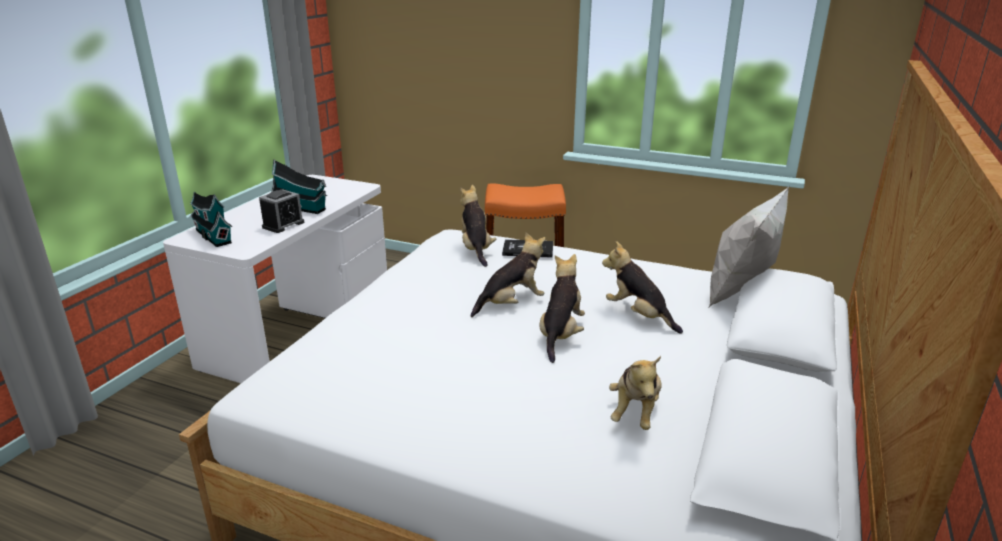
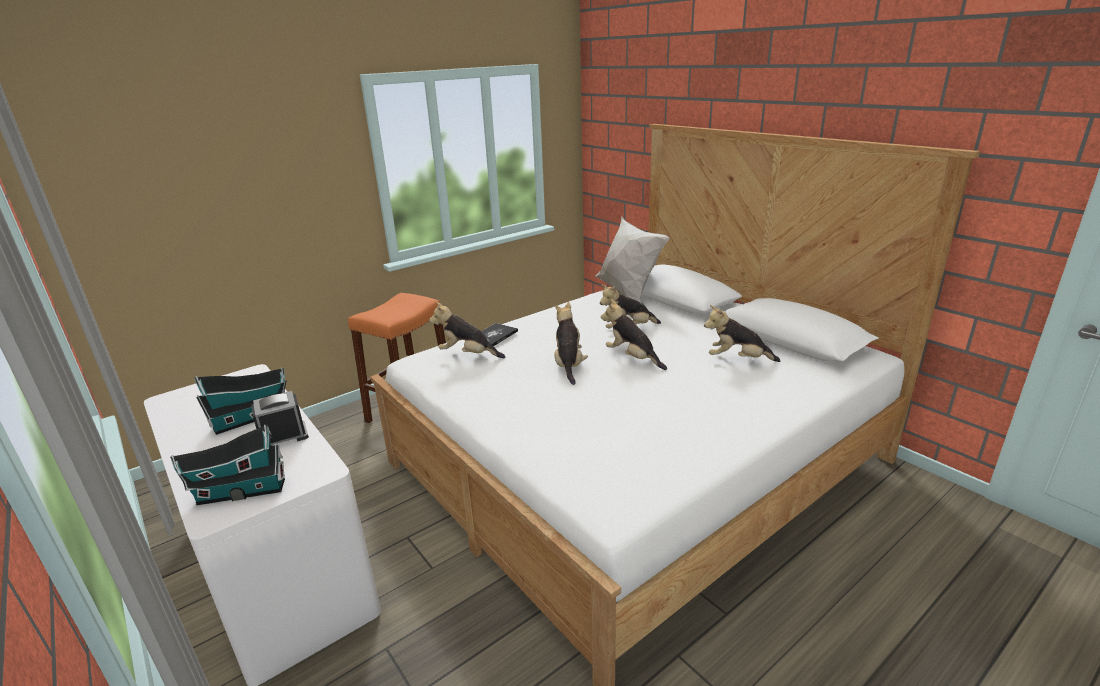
camera: 60 degrees left, 0 degrees up
(283, 225) = (283, 436): alarm clock -> alarm clock turned 90 degrees counterclockwise
(635, 412) = (737, 359): plush toy -> plush toy turned 150 degrees clockwise

